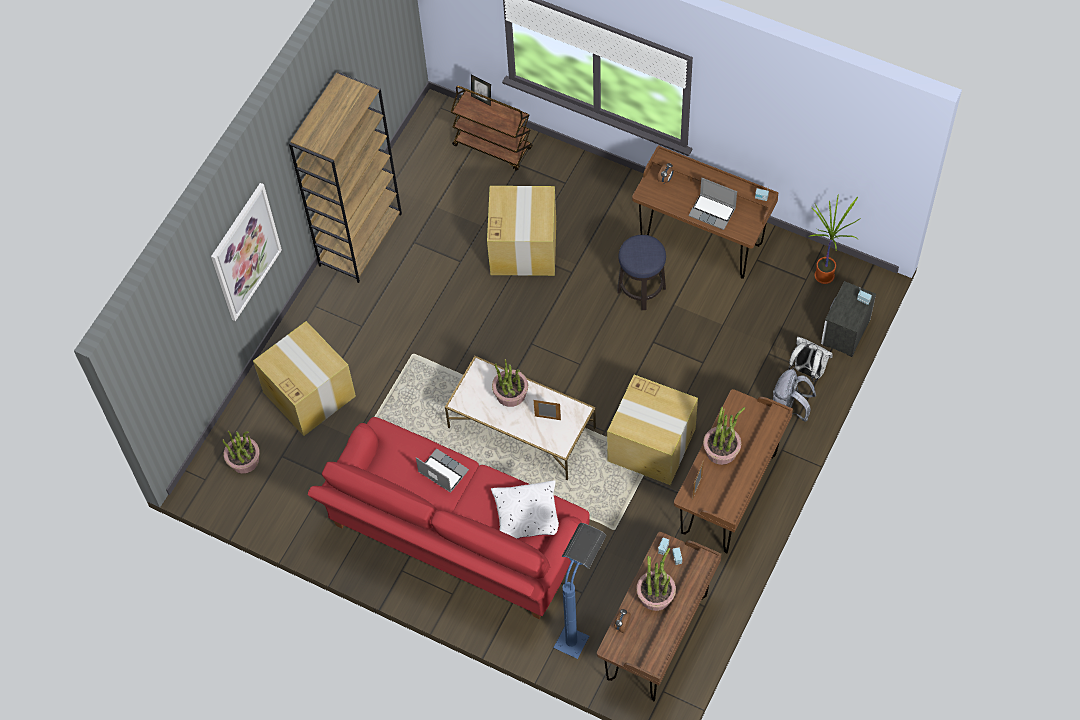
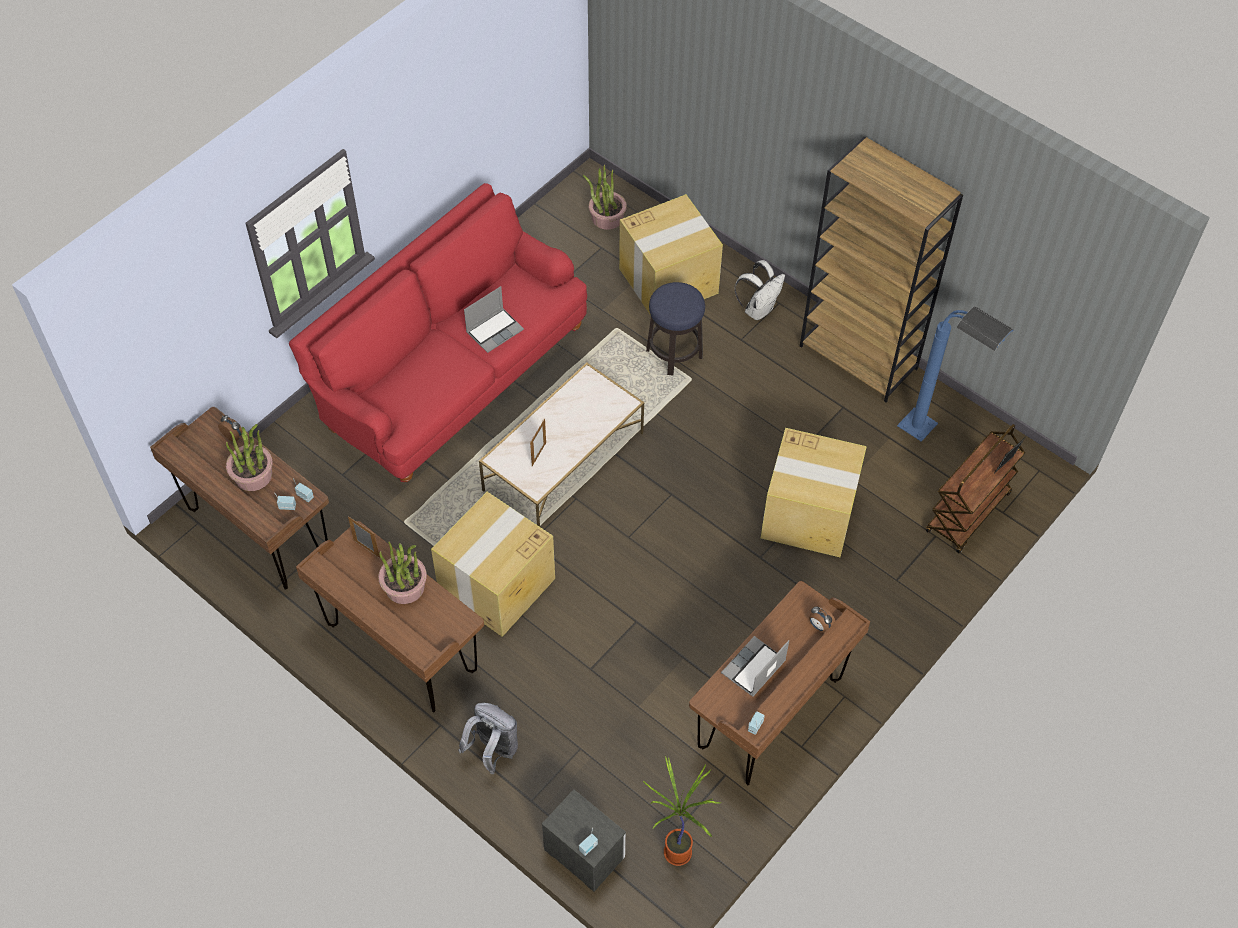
camera: 100 degrees right, 5 degrees down
(245, 252) = (764, 130): picture -> none
(510, 393) = (582, 426): potted plant -> none
(527, 516) = (411, 394): white pillow -> none
(579, 626) = (305, 463): blue floor lamp -> blue floor lamp (935, 437)
(641, 289) = (715, 627): stool -> stool (674, 353)
(807, 371) = (540, 788): white backpack -> white backpack (758, 309)

